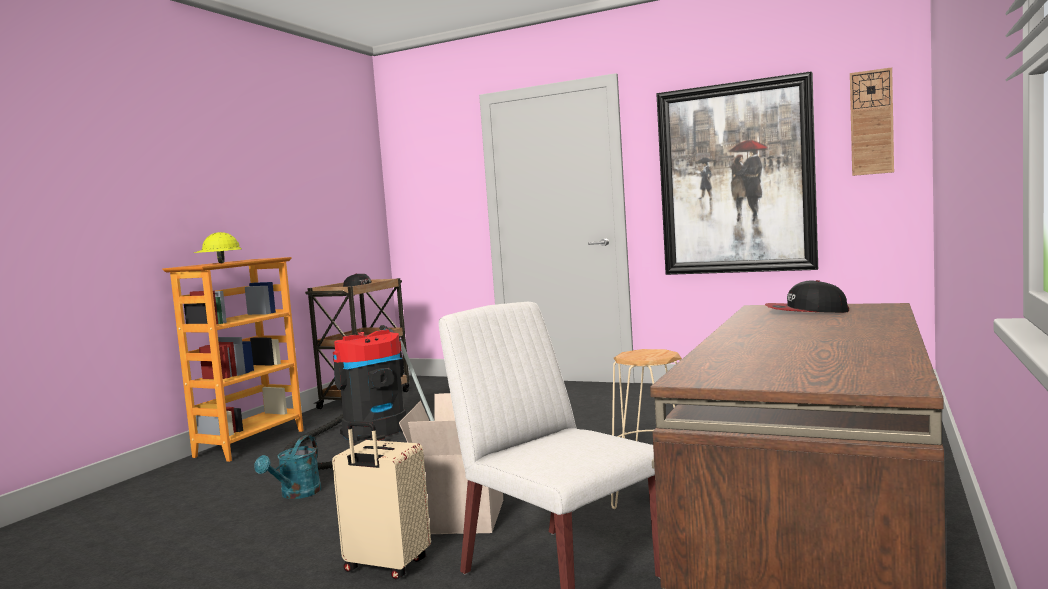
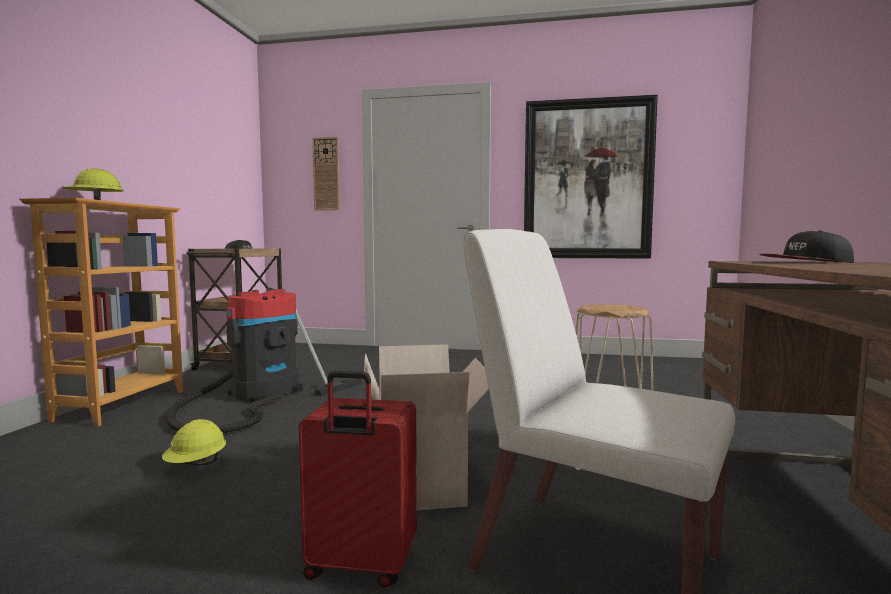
camera: 15 degrees left, 0 degrees up
(296, 495) = (196, 465): turquoise watering can -> yellow hard hat
(386, 566) = (360, 566): beige suitcase -> red suitcase
(871, 122) = (700, 141): wall clock -> wall clock (326, 174)

